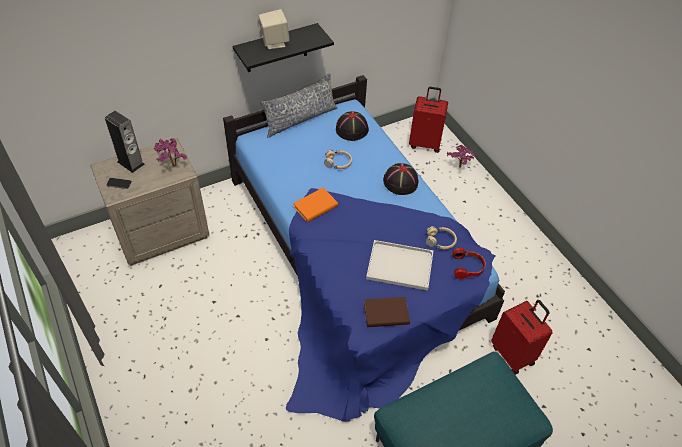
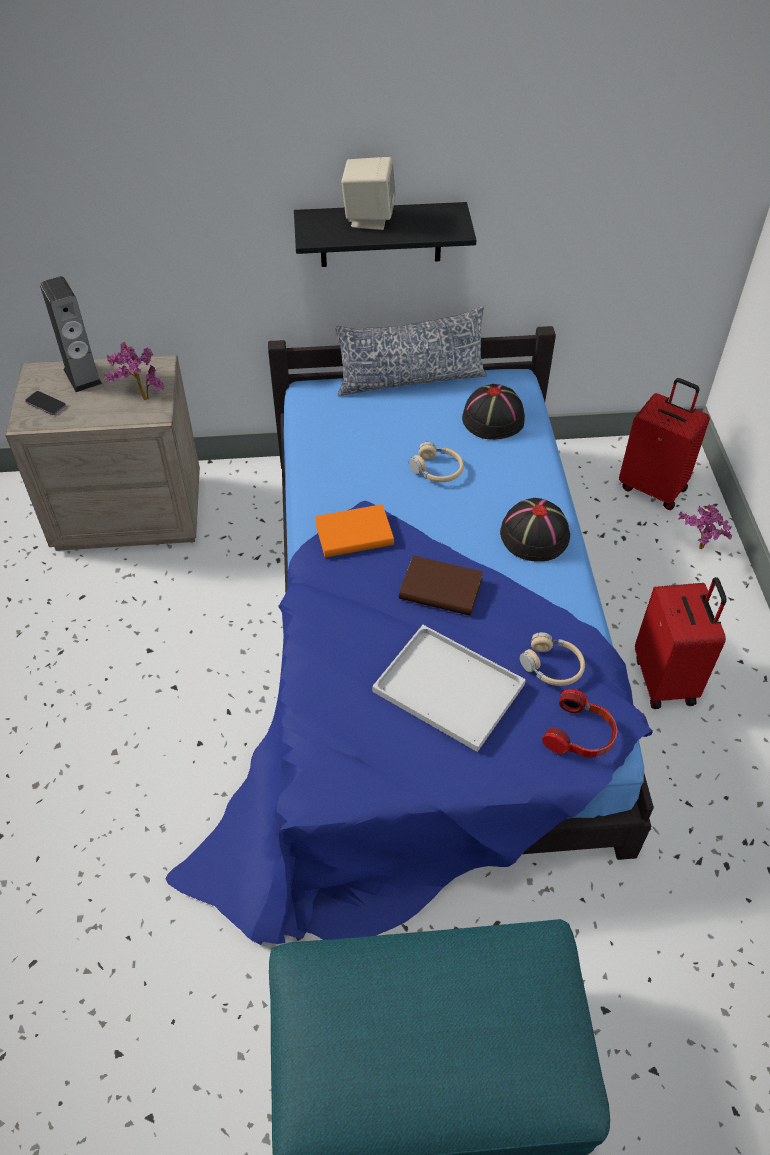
camera: 25 degrees right, 0 degrees up
(386, 314) = (374, 769): brown book -> brown book (440, 589)
(513, 354) = (639, 939): red suitcase -> red suitcase (666, 680)

